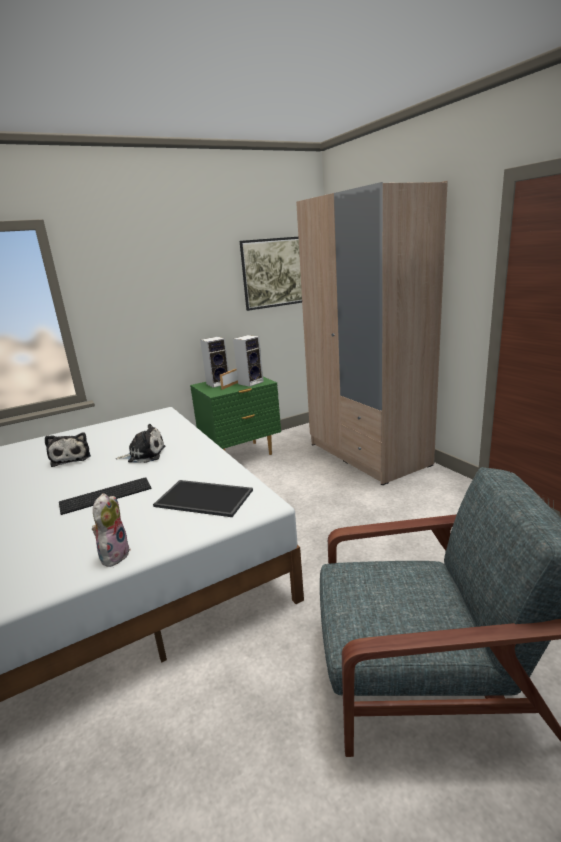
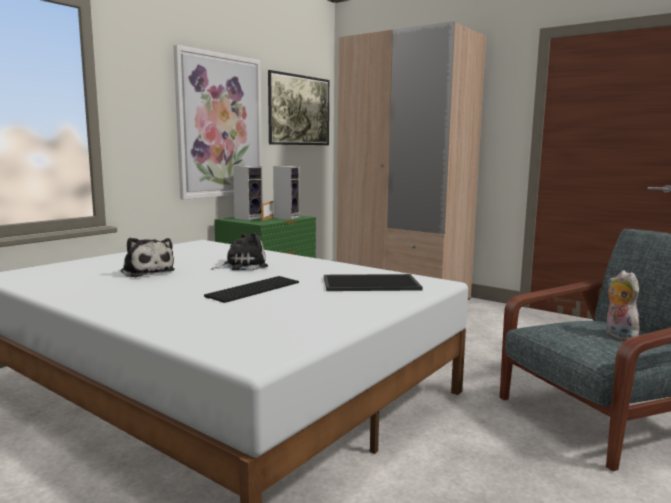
camera: 25 degrees left, 10 degrees down
(114, 554) = (346, 316): plush toy -> plush toy (618, 336)
(189, 303) = (220, 126): none -> picture

